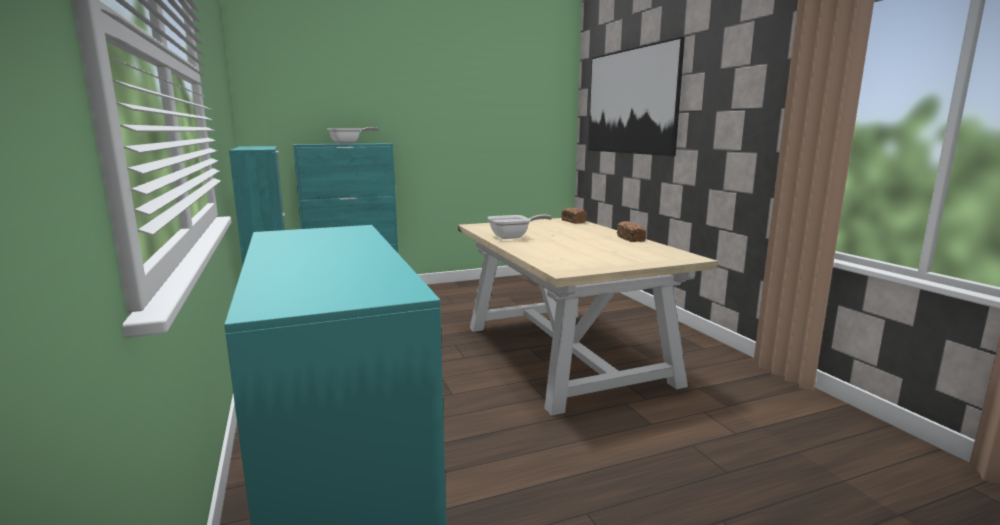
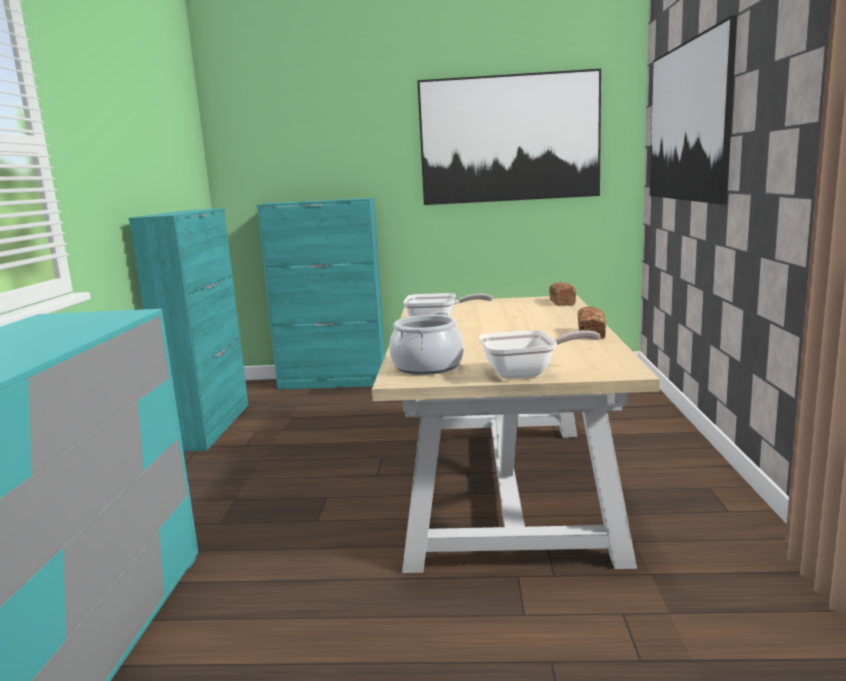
camera: 25 degrees right, 0 degrees up
(349, 143) = (324, 200): frying pan -> frying pan (526, 373)
(490, 104) = (509, 139): none -> picture
(565, 263) = (427, 366): none -> cooking pot

